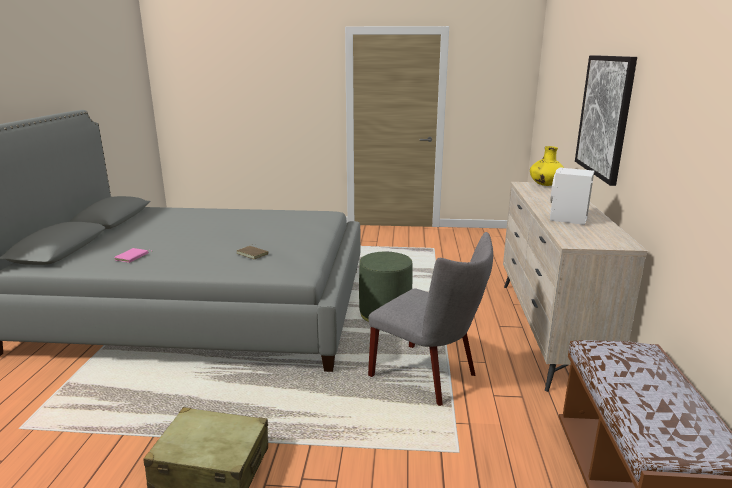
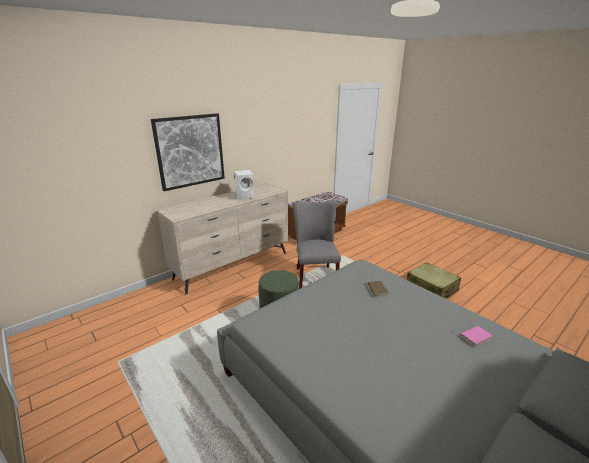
camera: 135 degrees left, 5 degrees up
(545, 185) = (173, 212): yellow vase -> none

